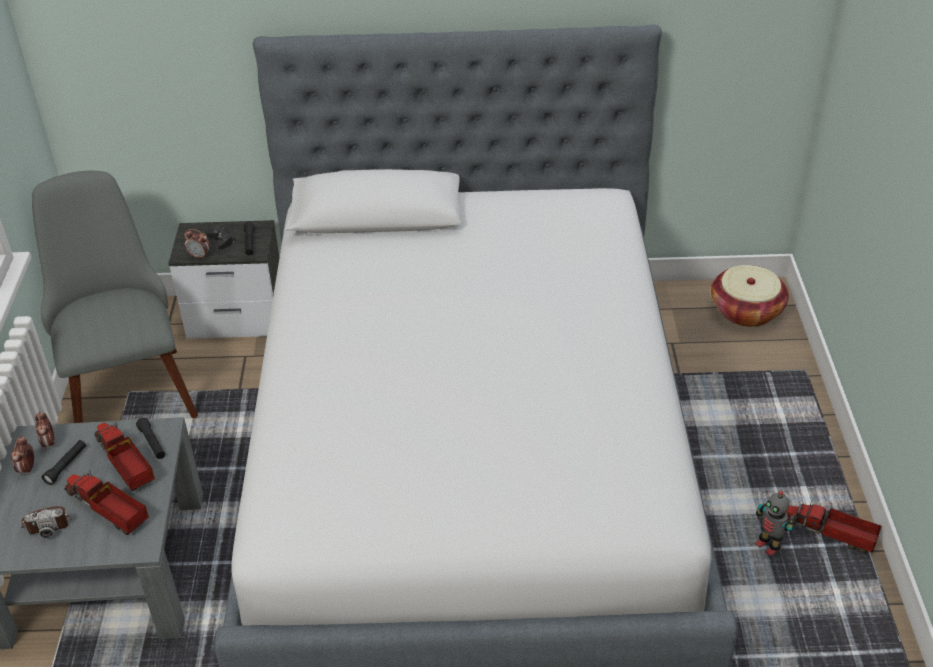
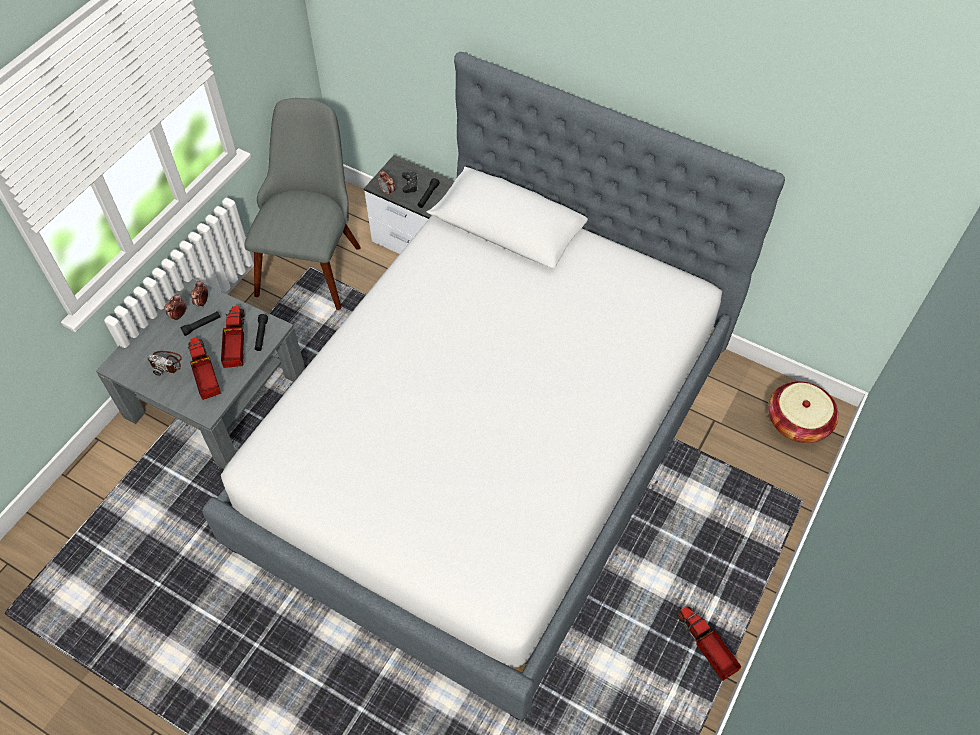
camera: 30 degrees right, 15 degrees up
(768, 546) = (651, 629): toy robot -> none

